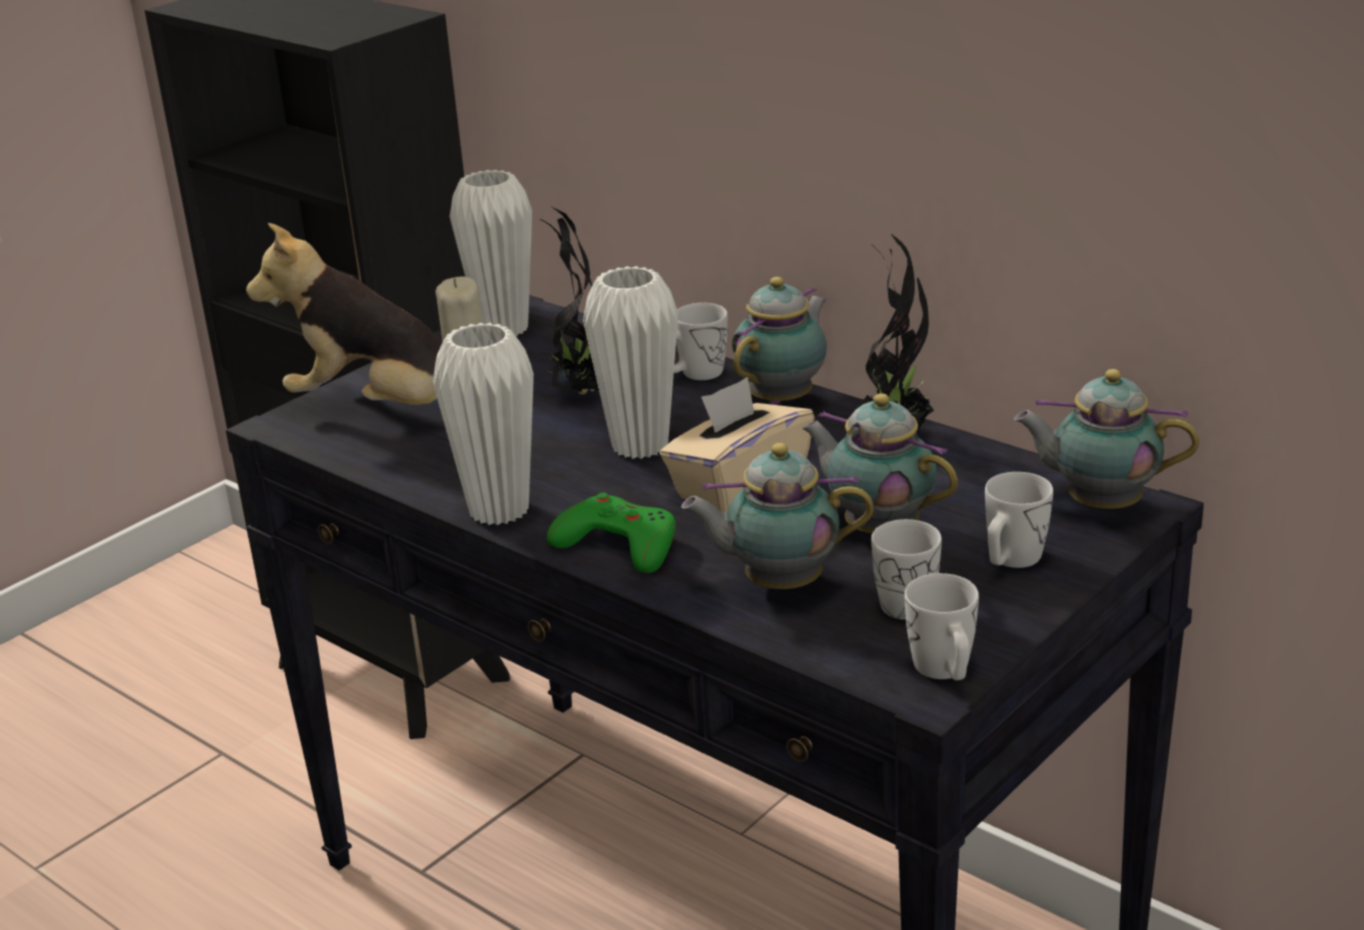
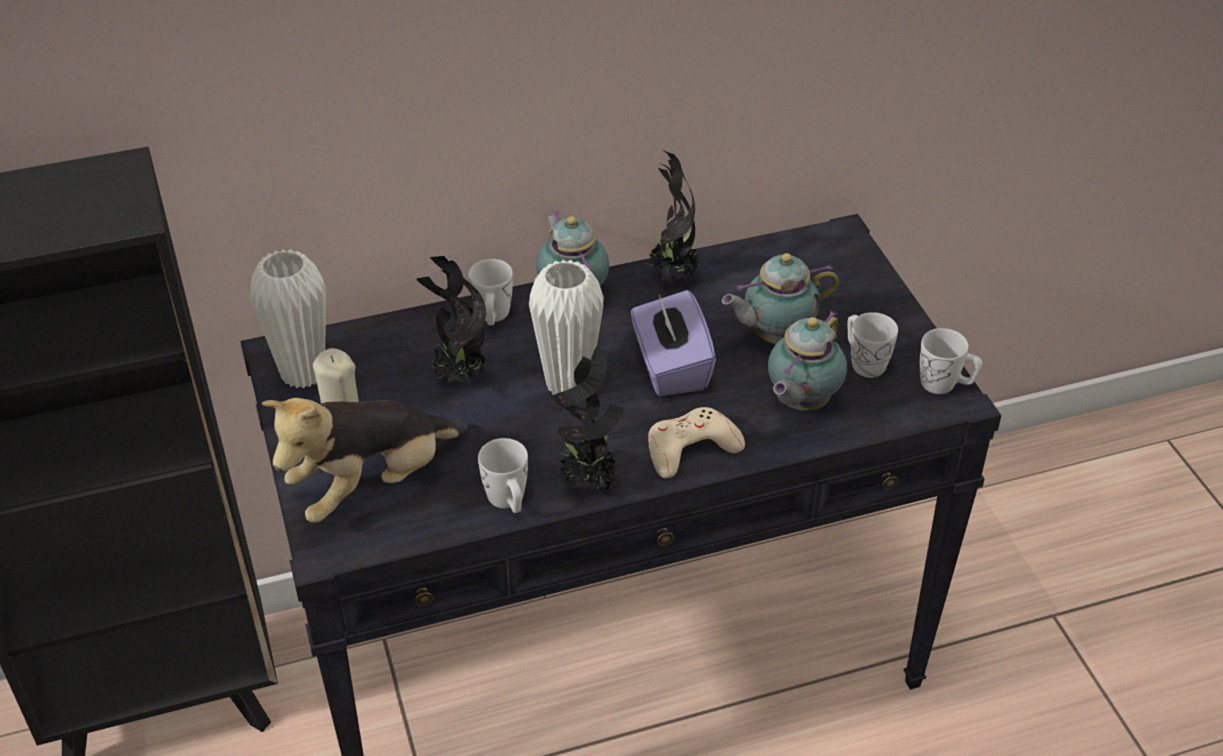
camera: 60 degrees left, 15 degrees up
(499, 510) = (590, 484): white vase -> potted plant
(618, 544) = (690, 448): green game controller -> beige game controller
(738, 487) = (670, 367): beige tissue box -> purple tissue box
(1011, 561) = (856, 307): white mug -> white mug (508, 501)
(1098, 504) = (827, 247): teapot -> none

